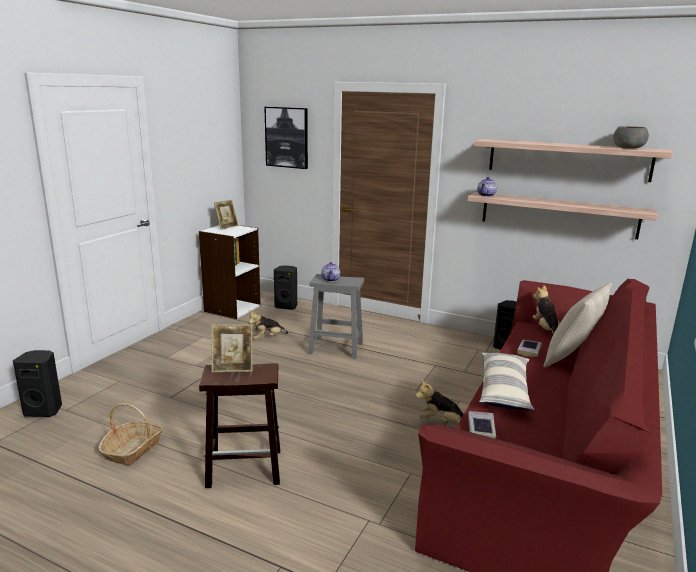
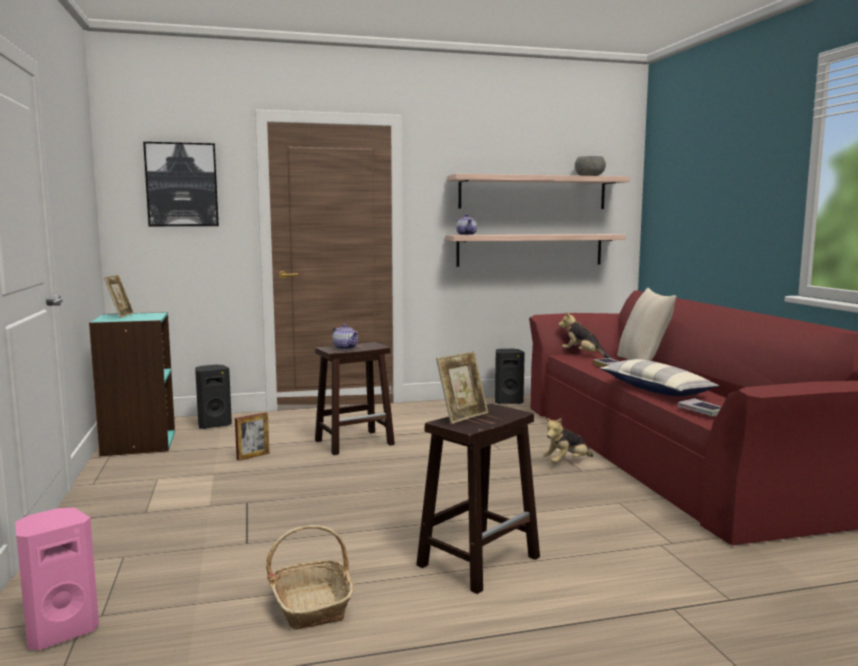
camera: 40 degrees left, 10 degrees down
(44, 410) = (60, 631): black speaker -> pink speaker
(232, 308) = (138, 443): white bookcase -> turquoise bookcase
(267, 338) = (253, 456): plush toy -> picture frame
(337, 348) = (355, 442): grey stool -> brown stool

